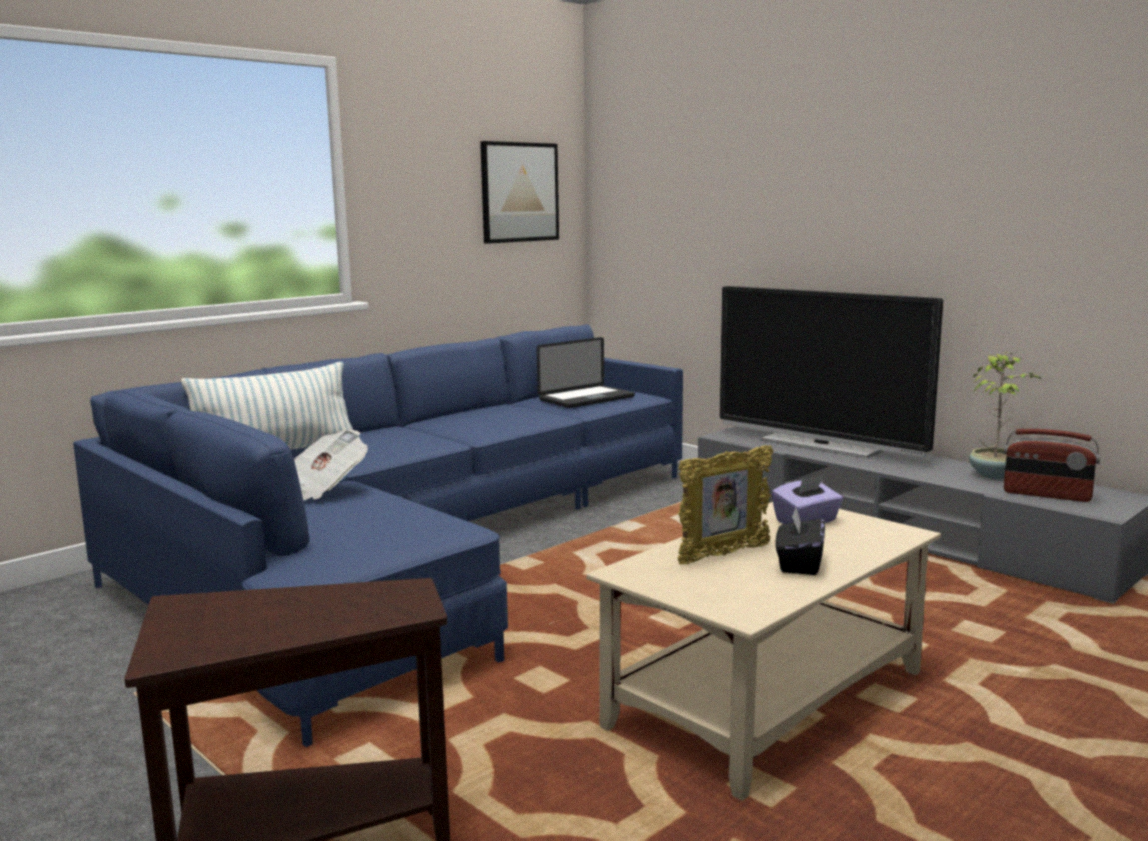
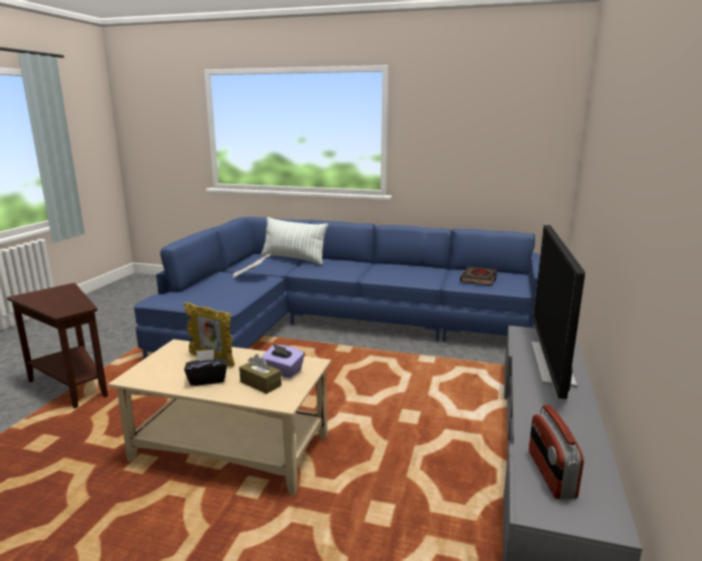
camera: 60 degrees right, 5 degrees up
(519, 192) = (514, 140): picture -> none
(586, 399) = (479, 279): laptop -> black book
(839, 537) = (260, 383): none -> brown tissue box
(995, 475) = (578, 443): potted plant -> none

